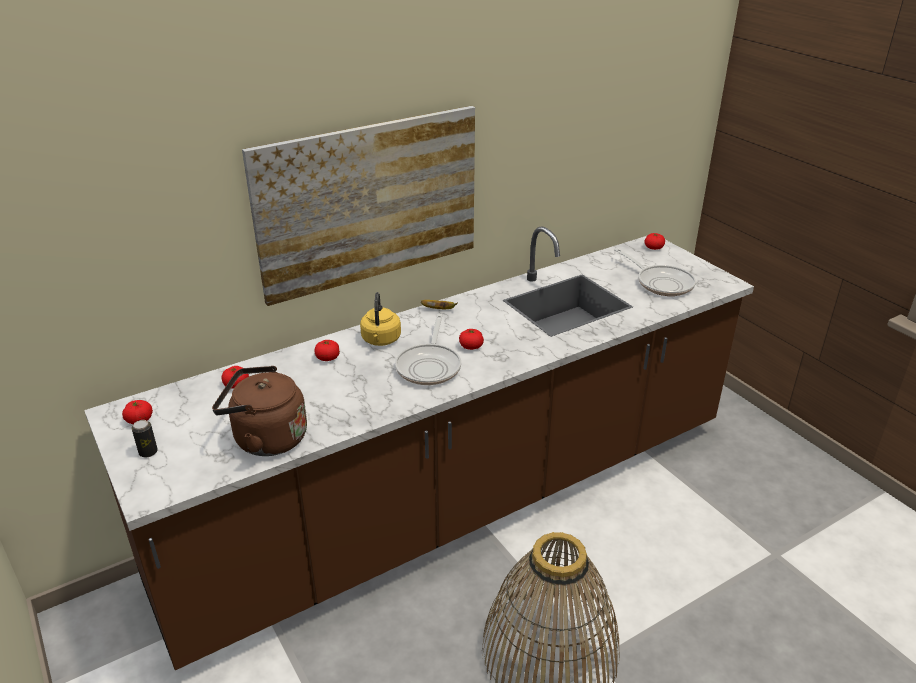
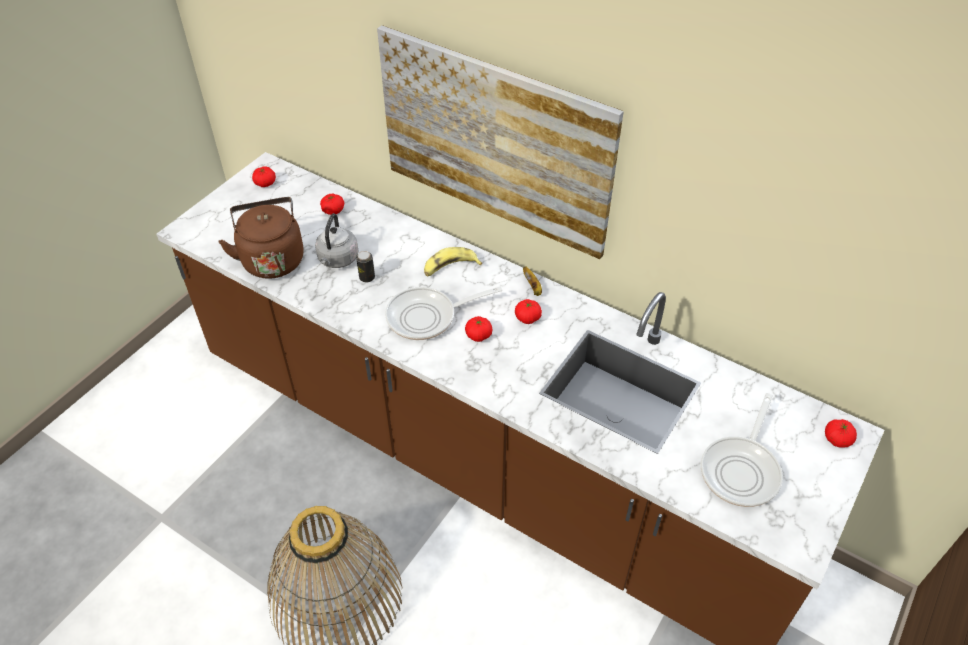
camera: 65 degrees right, 15 degrees up
(148, 452) = (231, 206): can -> can (367, 277)
(310, 398) = (337, 260): none -> grey kettle
(327, 358) = (401, 245): tomato -> tomato (527, 318)
(381, 340) = (450, 267): yellow kettle -> banana

